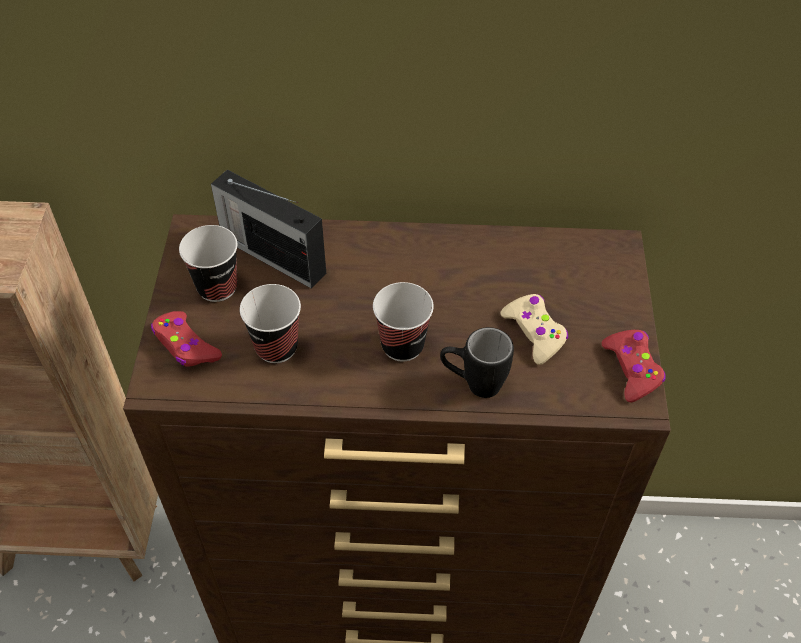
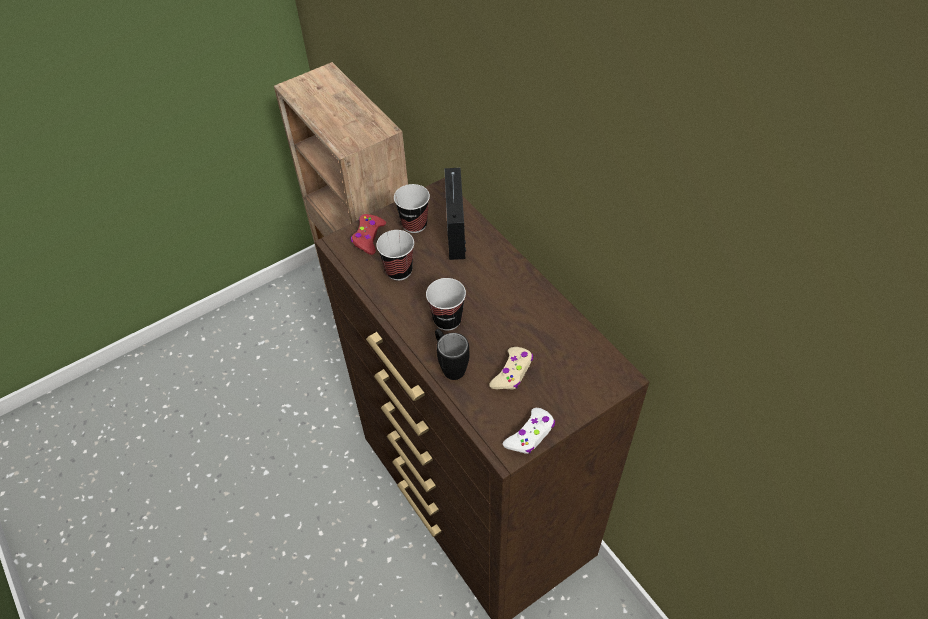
camera: 55 degrees right, 0 degrees up
(632, 369) = (530, 435): red game controller -> white game controller

